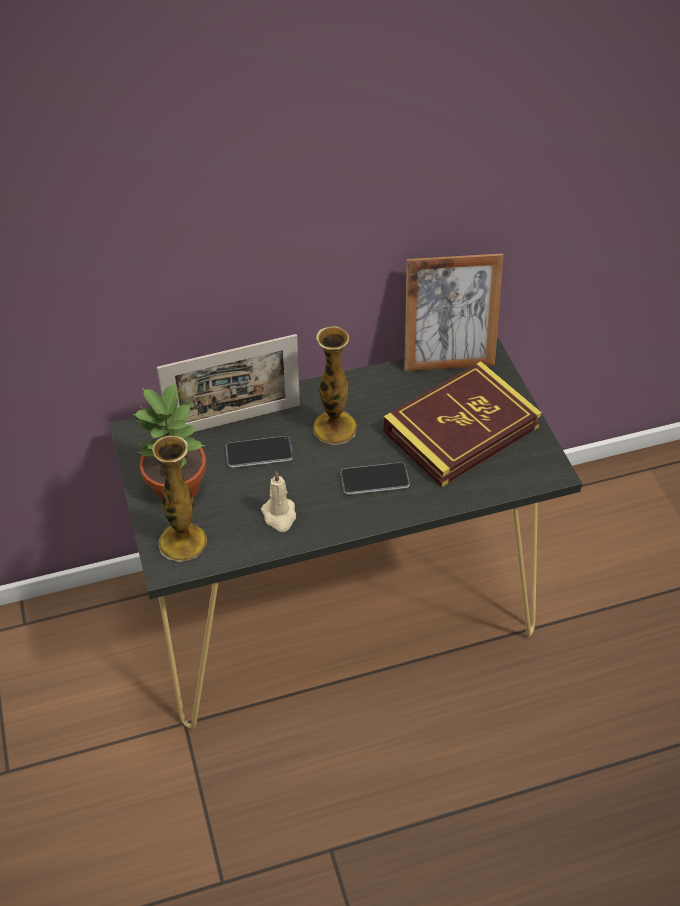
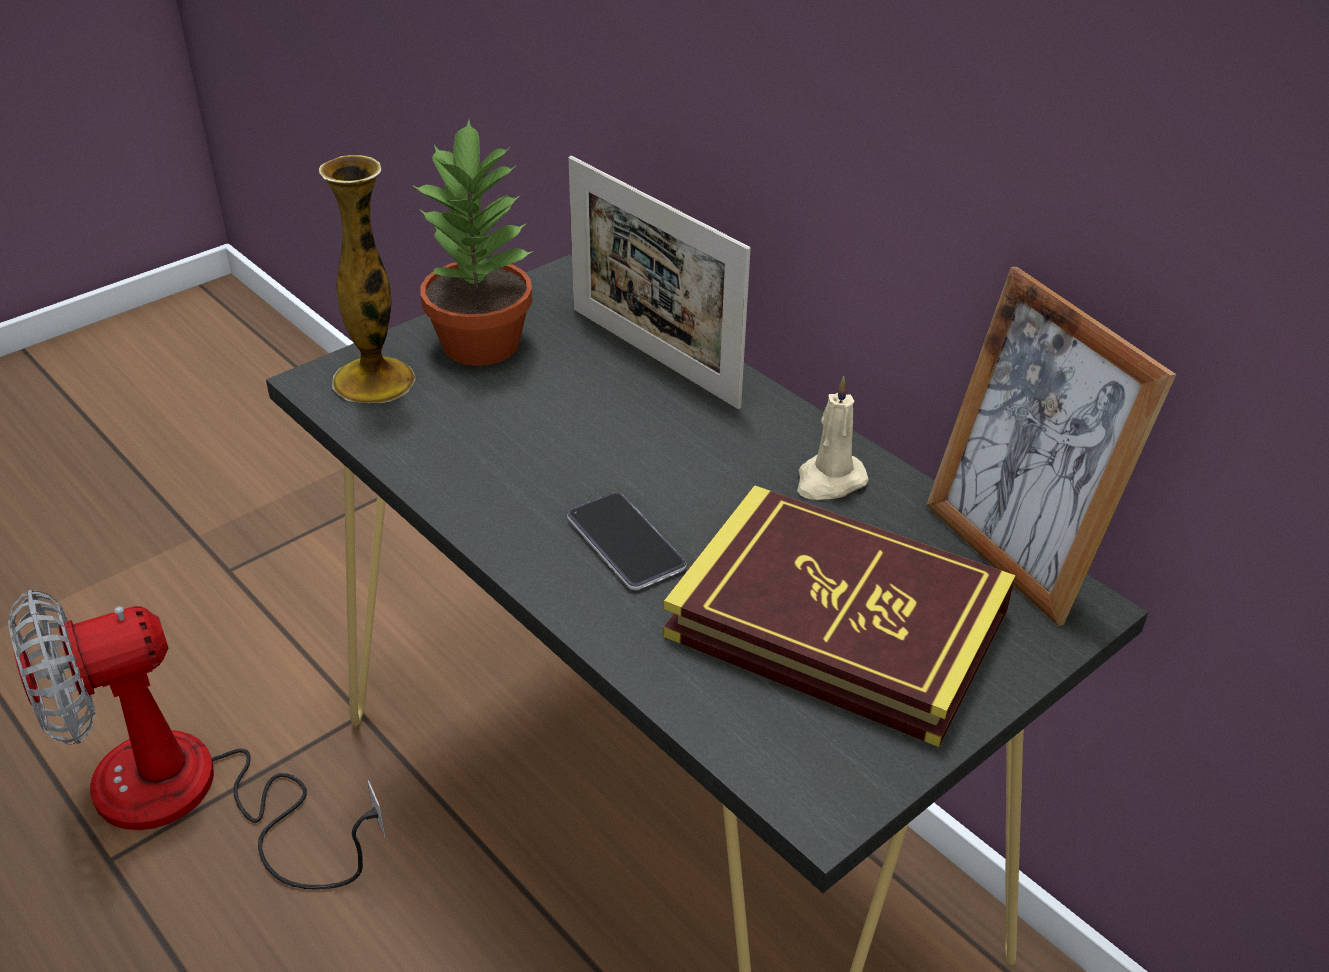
camera: 65 degrees right, 10 degrees down
(199, 829) = (190, 798): none -> fan
(259, 453) = (600, 399): phone -> none
(279, 515) = (477, 458): beige candle -> beige candle (829, 481)
(334, 427) = (717, 461): vase -> none

